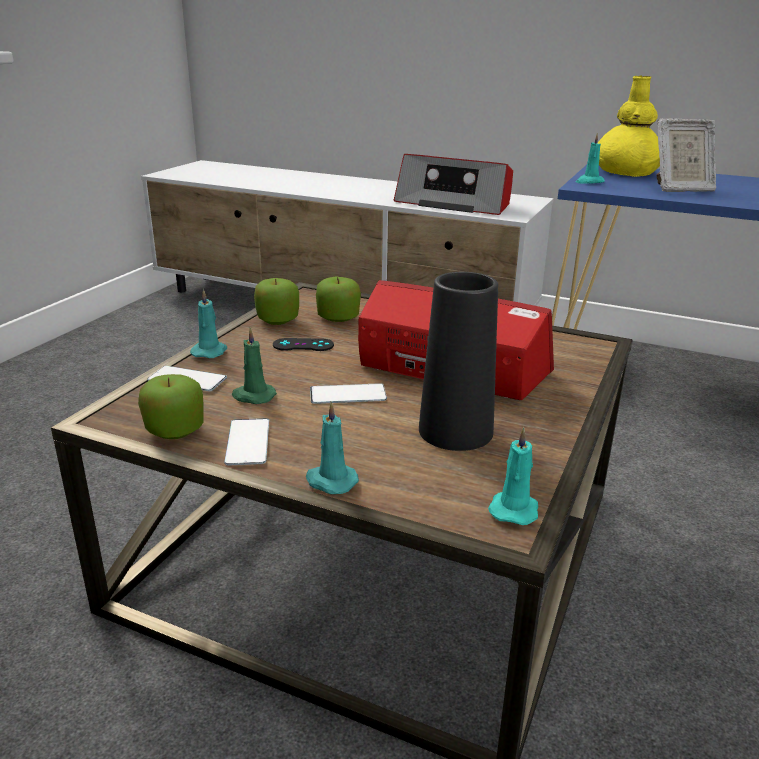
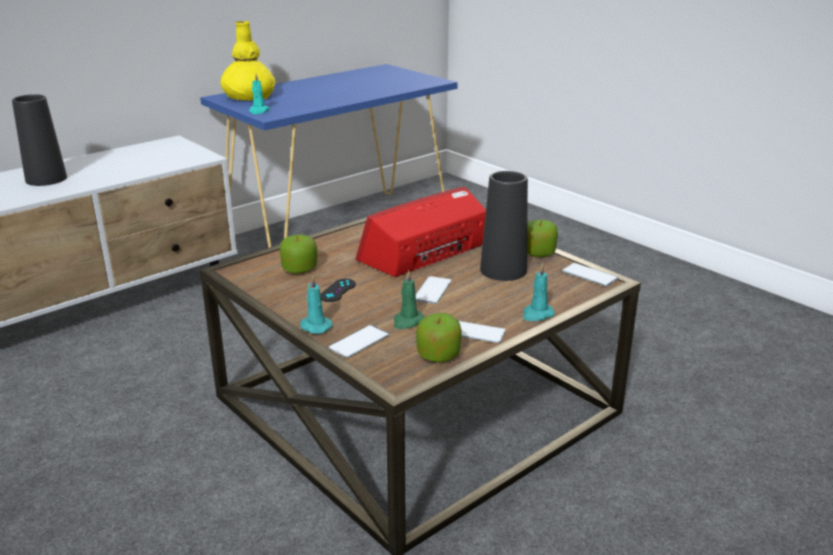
camera: 65 degrees left, 0 degrees up
(278, 319) = (278, 291): apple -> apple (538, 253)
(385, 191) = (46, 179): none -> black vase
(454, 203) = (137, 165): radio -> none
(514, 509) = (589, 275): turquoise candle -> phone
(680, 189) = (312, 98): picture frame -> none

